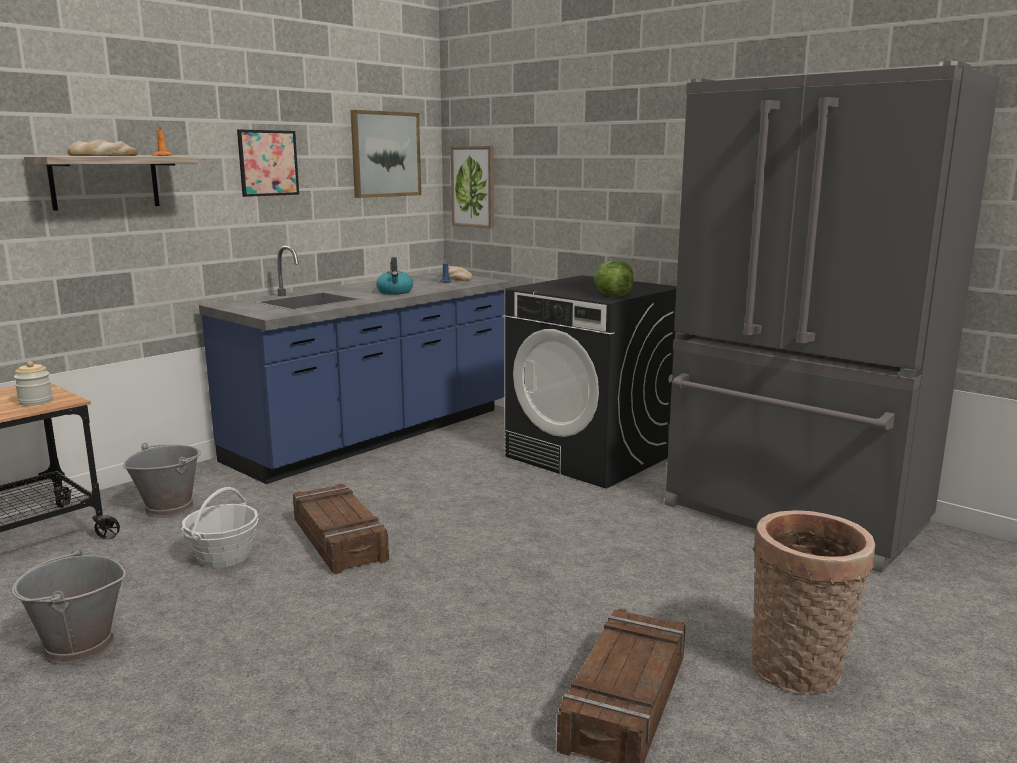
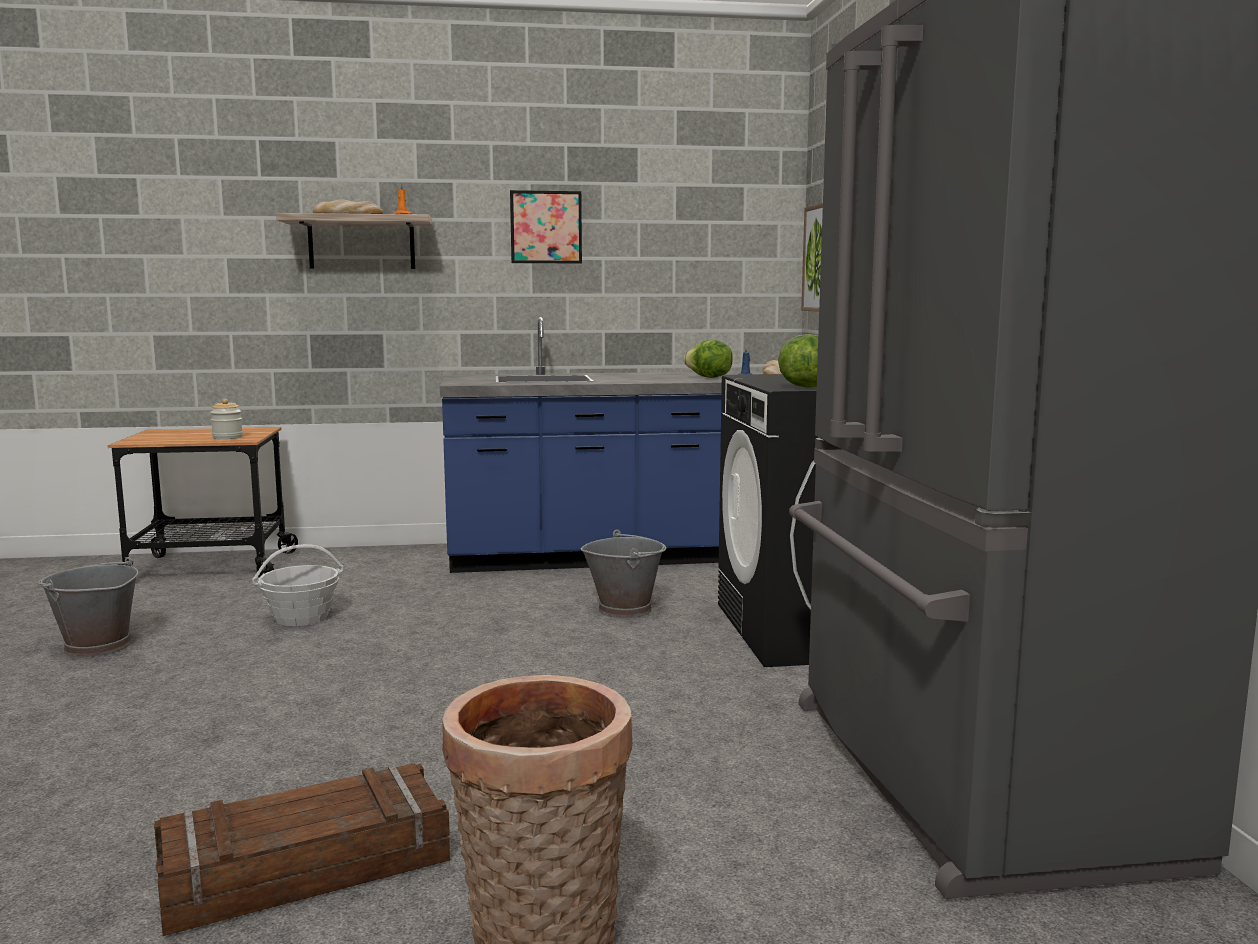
camera: 40 degrees right, 5 degrees down
(169, 508) = (346, 572): grey bucket -> grey bucket (625, 609)
(340, 539) = (406, 632): crate -> none
(385, 154) = (710, 219): picture -> none
(395, 292) = (651, 379): kettle -> none
(426, 285) = (709, 378): none -> lettuce

